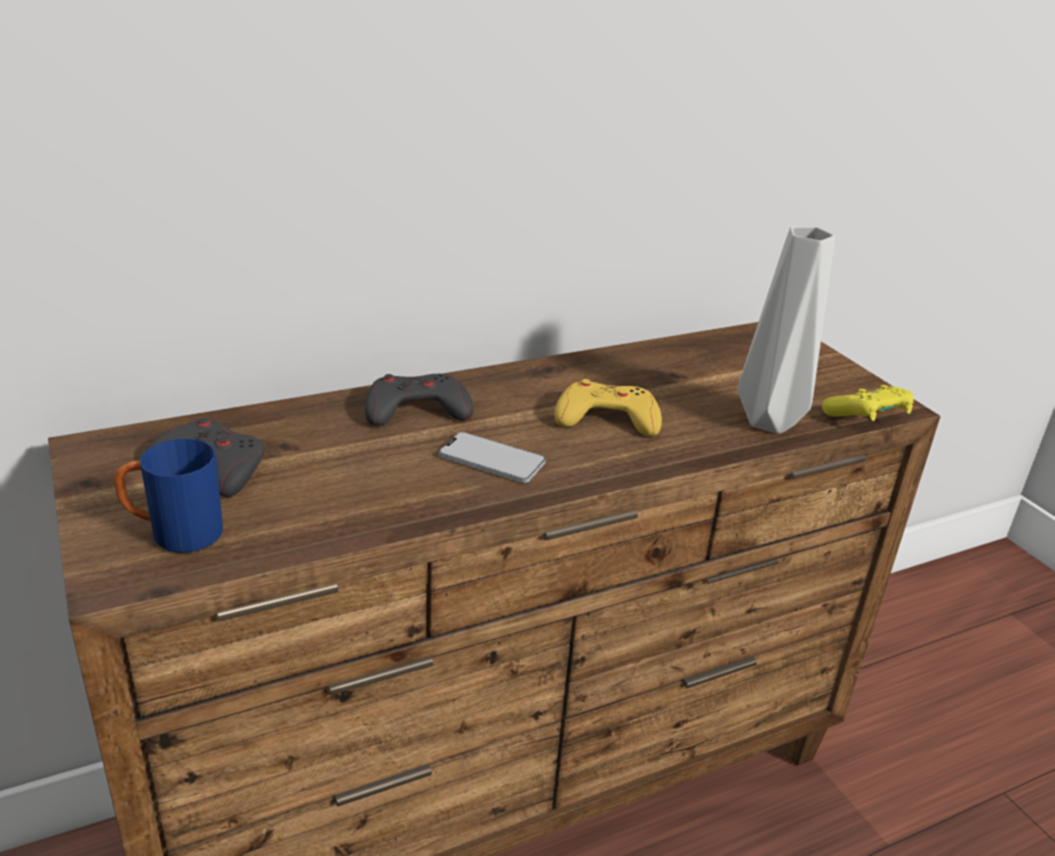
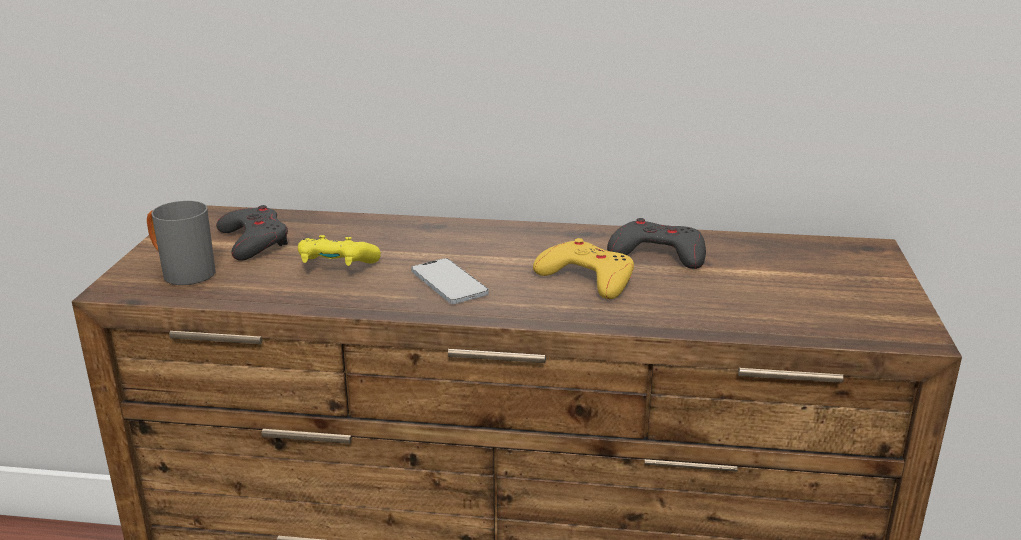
camera: 35 degrees right, 5 degrees down
(174, 534) = (181, 273): blue mug -> grey mug
(416, 409) = (438, 238): grey game controller -> grey game controller (658, 253)
(766, 421) = (741, 315): grey vase -> none
(867, 418) = (861, 338): yellow game controller -> yellow game controller (336, 267)

